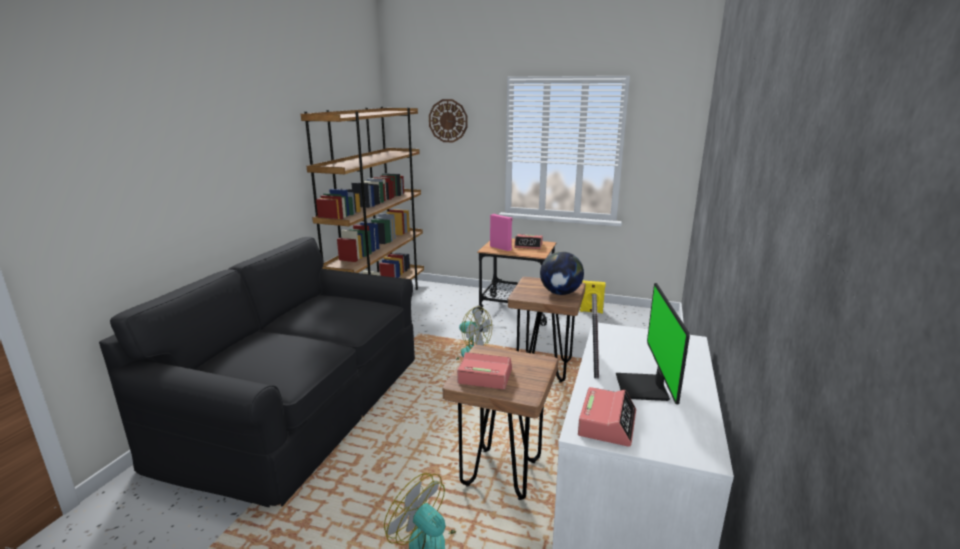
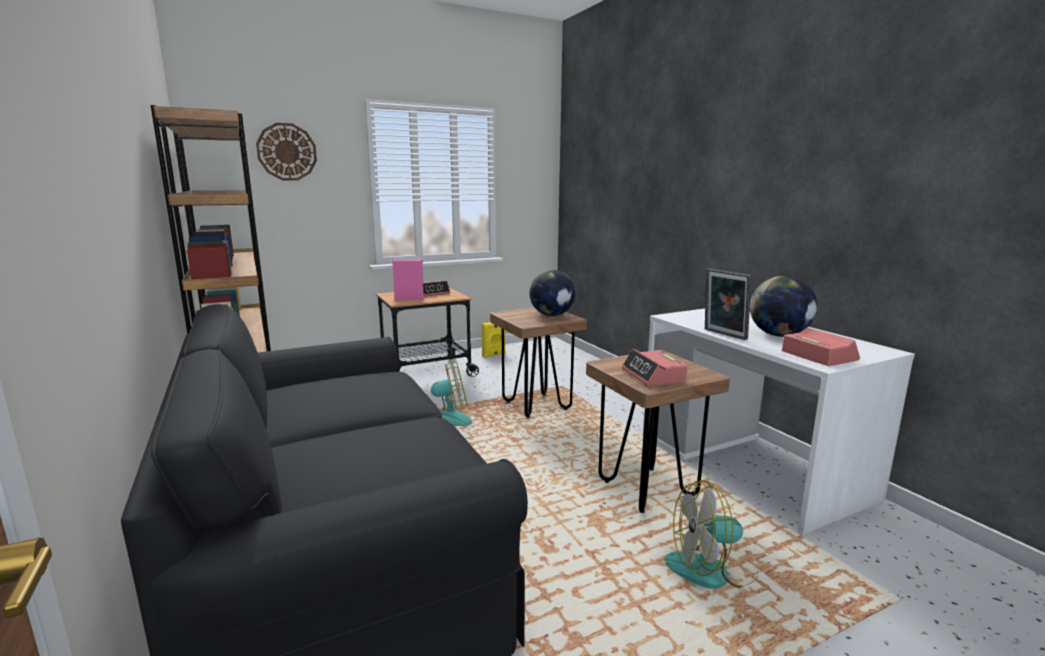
camera: 45 degrees left, 5 degrees down
(484, 376) = (653, 376): alarm clock -> alarm clock turned 75 degrees counterclockwise
(644, 388) = (779, 335): monitor -> globe

